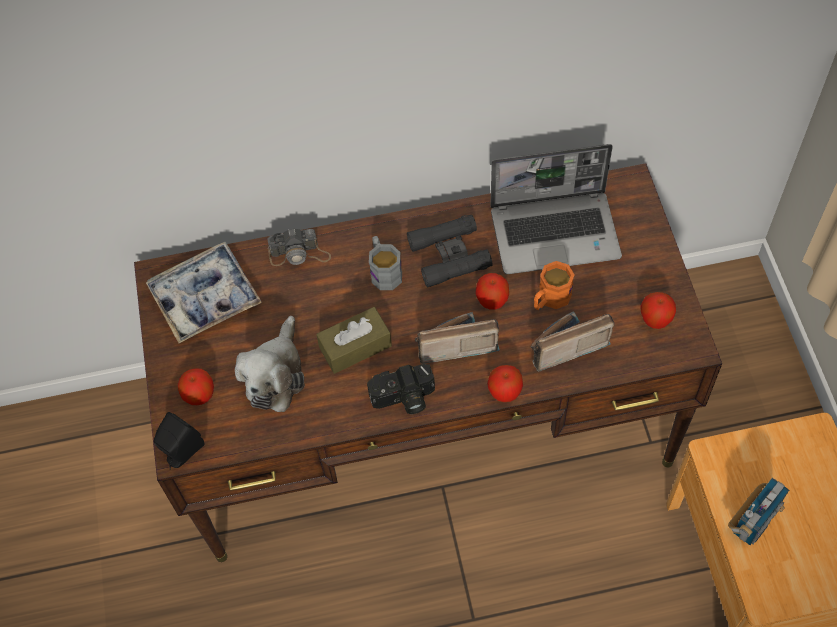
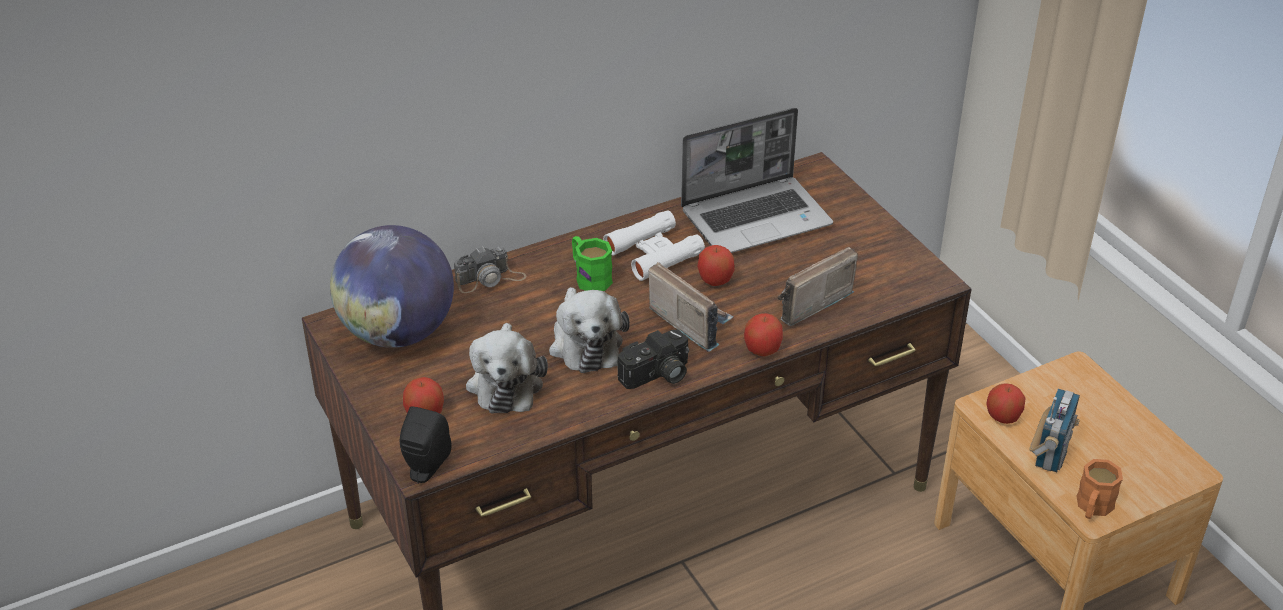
camera: 20 degrees left, 20 degrees down
(205, 298) = (398, 332): tray -> globe
(355, 347) = (585, 343): brown tissue box -> plush toy
(384, 271) = (589, 277): grey mug -> green mug
(449, 255) = (654, 253): black binoculars -> white binoculars
(453, 343) = (690, 321): radio -> radio turned 75 degrees clockwise
(550, 299) = (775, 269): orange mug -> orange mug (1093, 508)
(655, 319) = (889, 266): apple -> apple (1003, 417)

